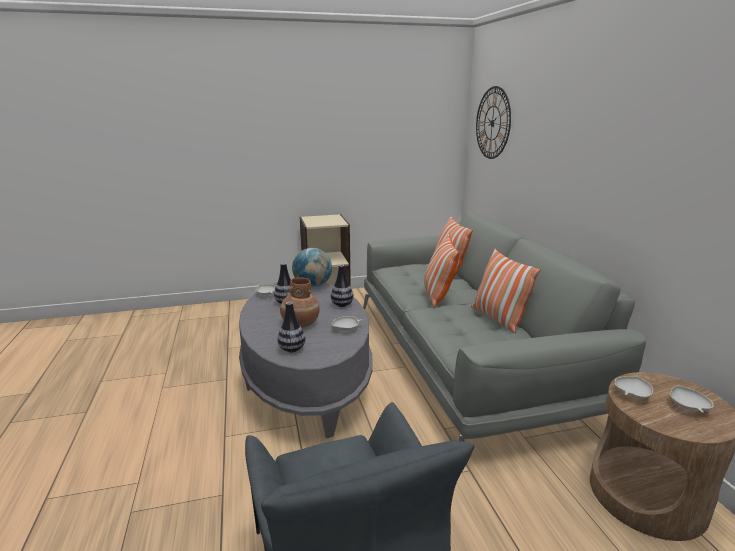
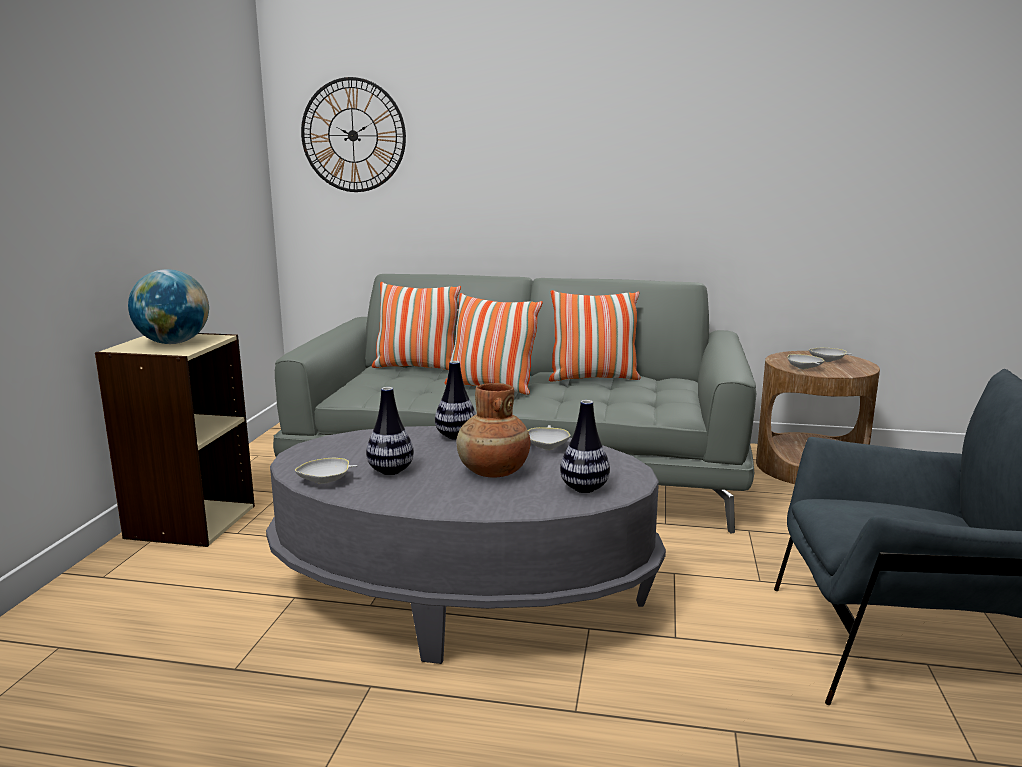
camera: 65 degrees left, 5 degrees down
(313, 286) = (343, 443): globe -> globe (173, 343)

